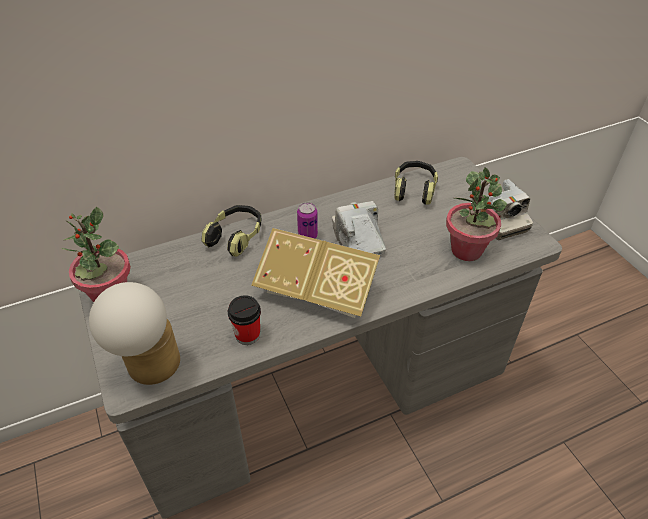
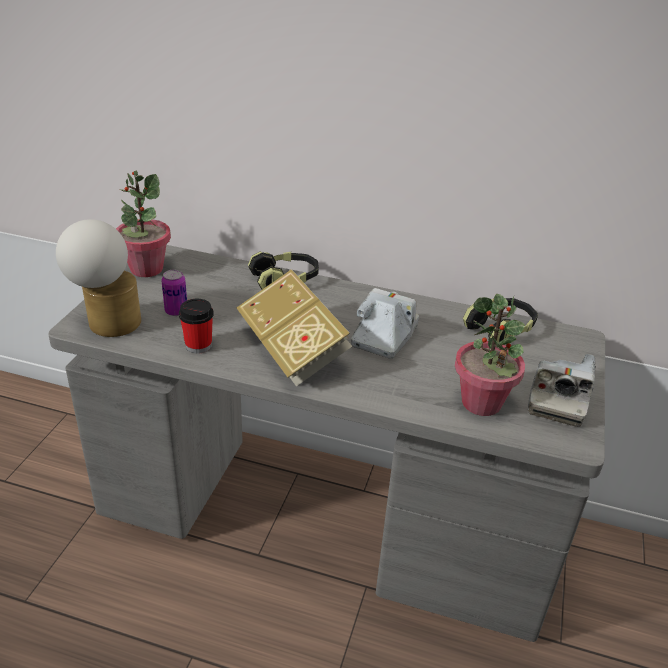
camera: 40 degrees right, 10 degrees down
(307, 236) = (344, 310): can -> can (176, 311)

